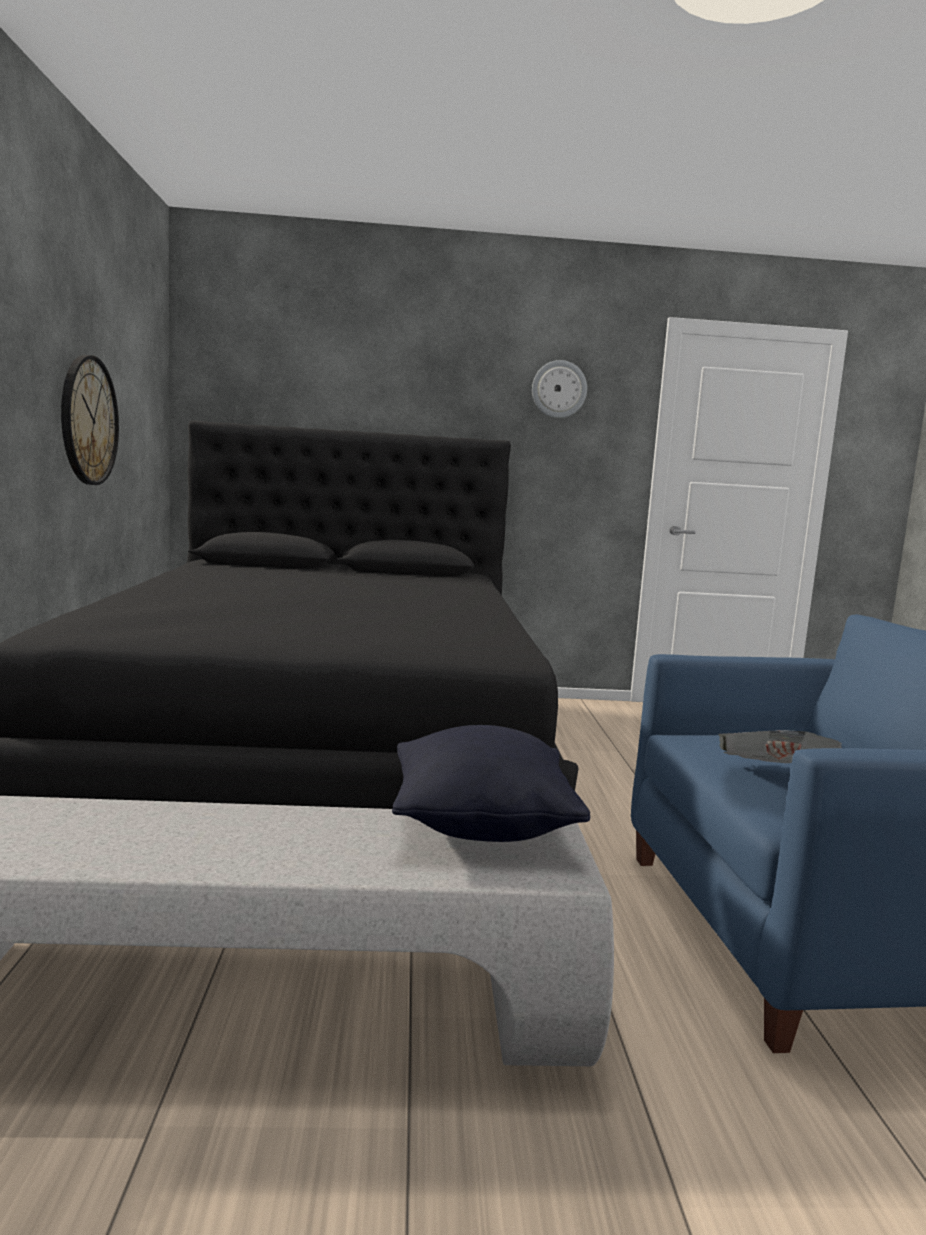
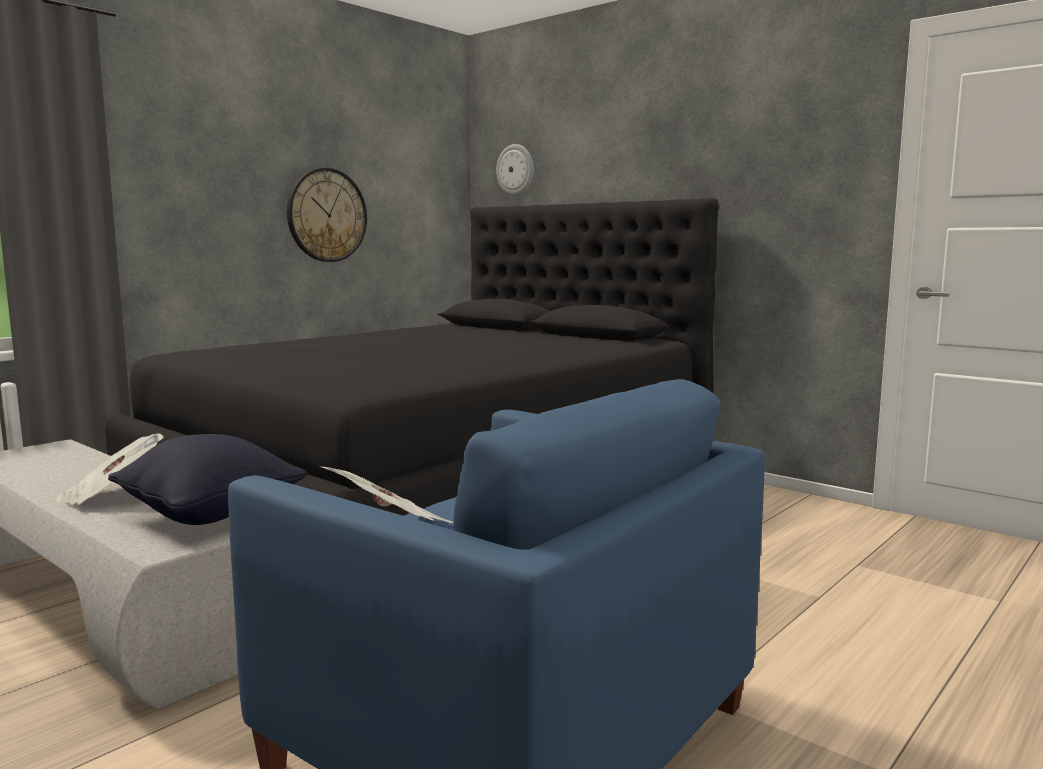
camera: 45 degrees right, 0 degrees up
(300, 843) = (111, 495): none -> newspaper
(559, 389) = (777, 133): wall clock -> wall clock (515, 169)

